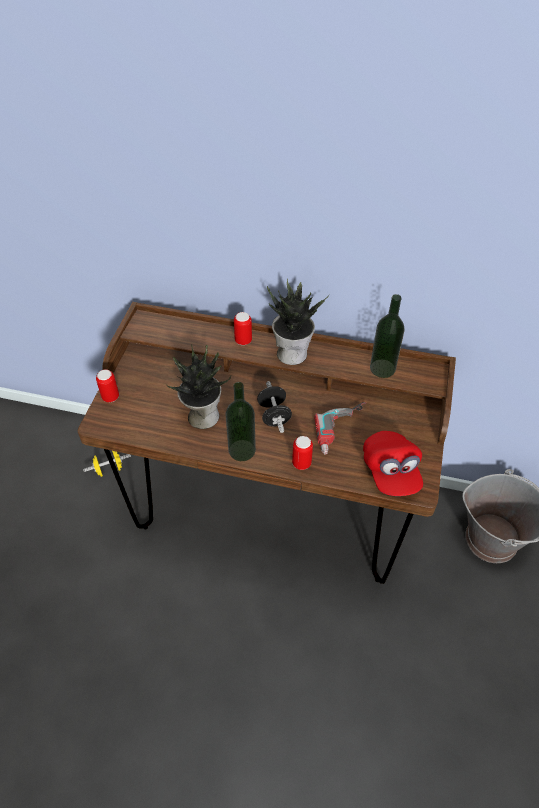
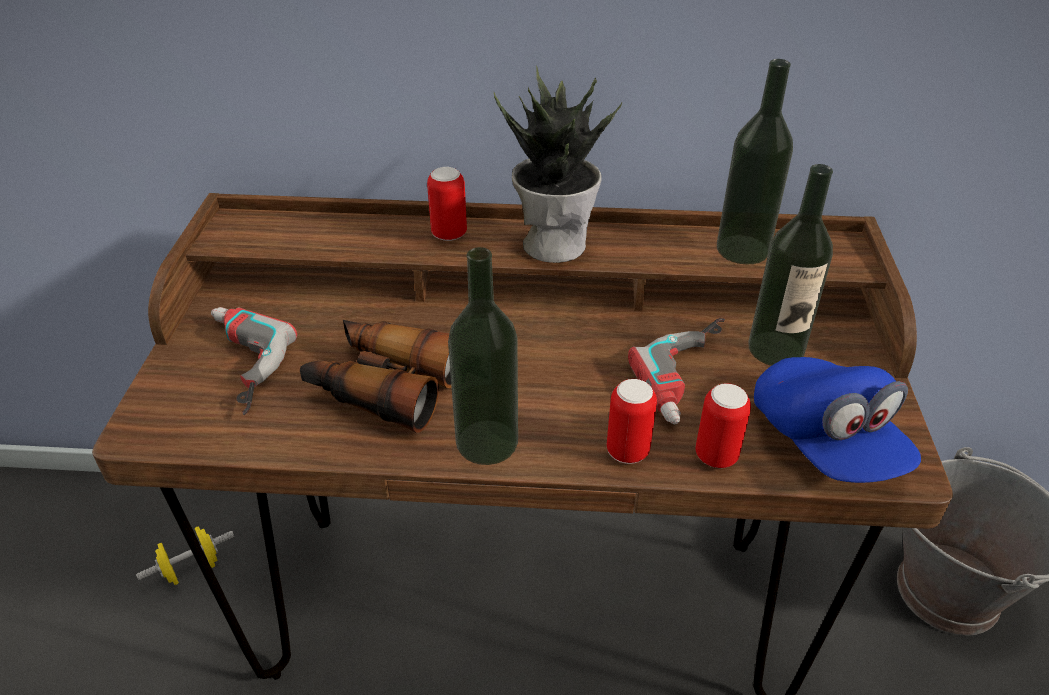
camera: 10 degrees left, 10 degrees down
(110, 397) = (171, 374): can -> can (716, 456)
(137, 396) = (233, 365): none -> power drill
(202, 415) = (384, 385): potted plant -> binoculars
(274, 415) = (540, 366): black dumbbell -> none
(386, 421) = (776, 349): none -> bottle
(390, 472) = (825, 442): red cap -> blue cap

